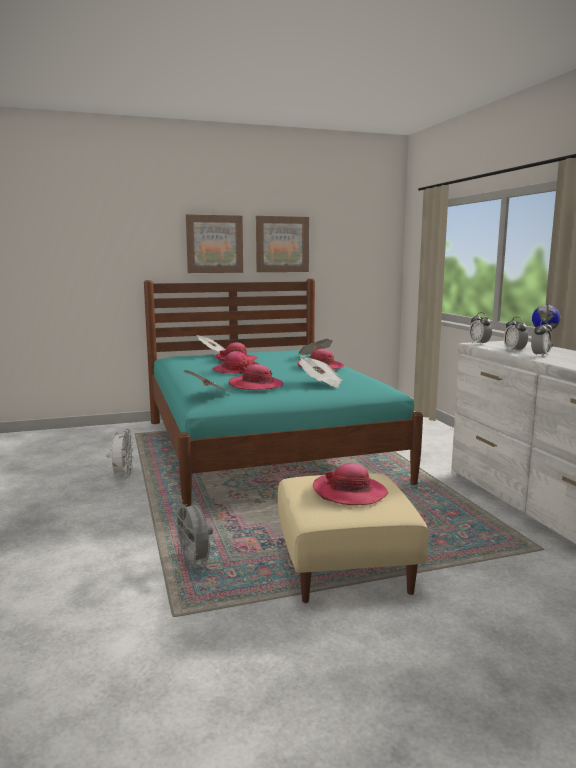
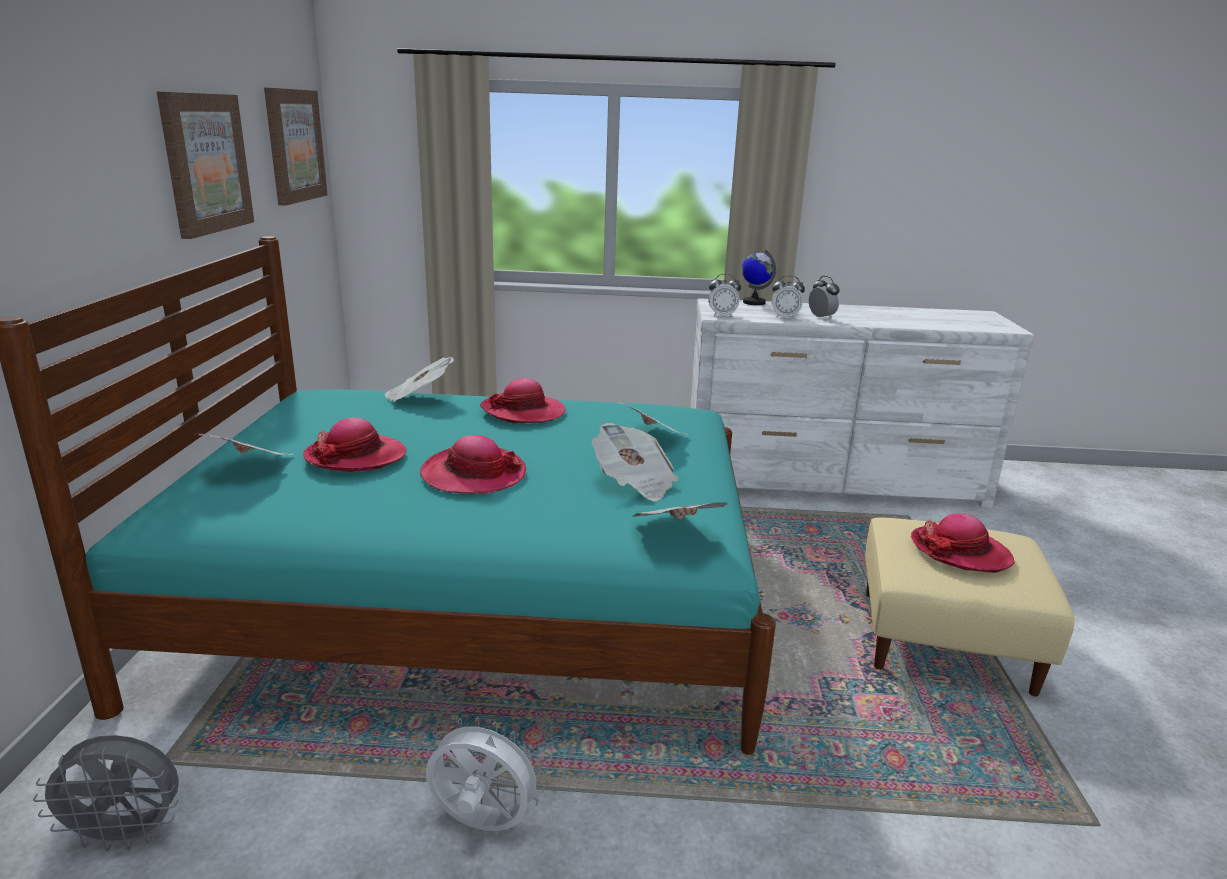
camera: 70 degrees left, 10 degrees up
(194, 564) = (937, 776): grey fan -> grey fan (127, 835)
(214, 244) = (100, 175): picture -> picture (294, 145)
(256, 385) = (634, 483): hat -> newspaper

